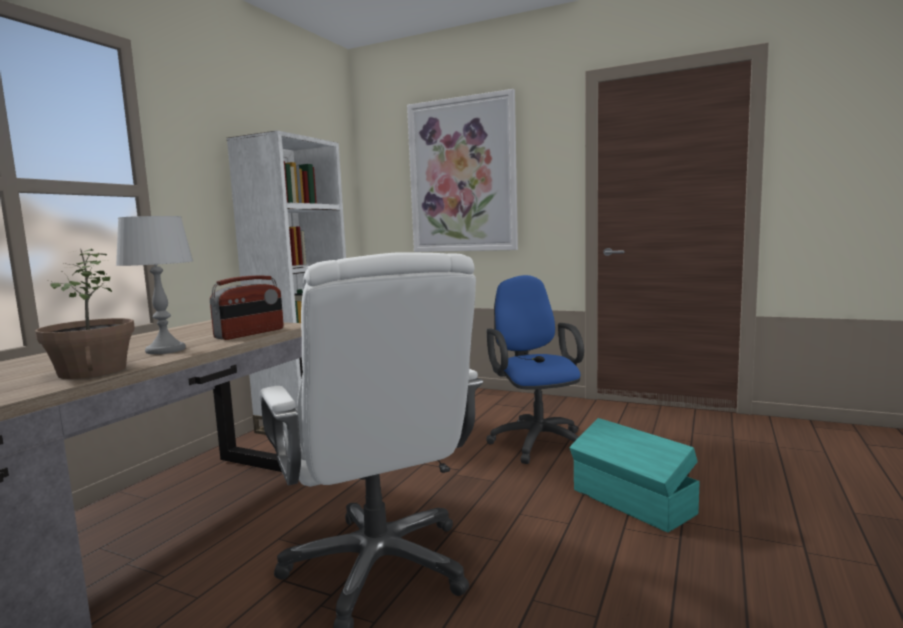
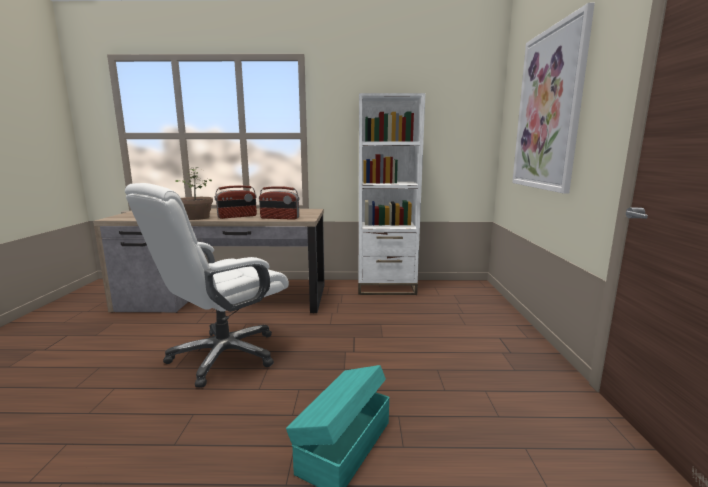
camera: 65 degrees right, 5 degrees up
(165, 350) = (237, 216): grey table lamp -> radio
(536, 441) = (435, 373): blue office chair -> none

